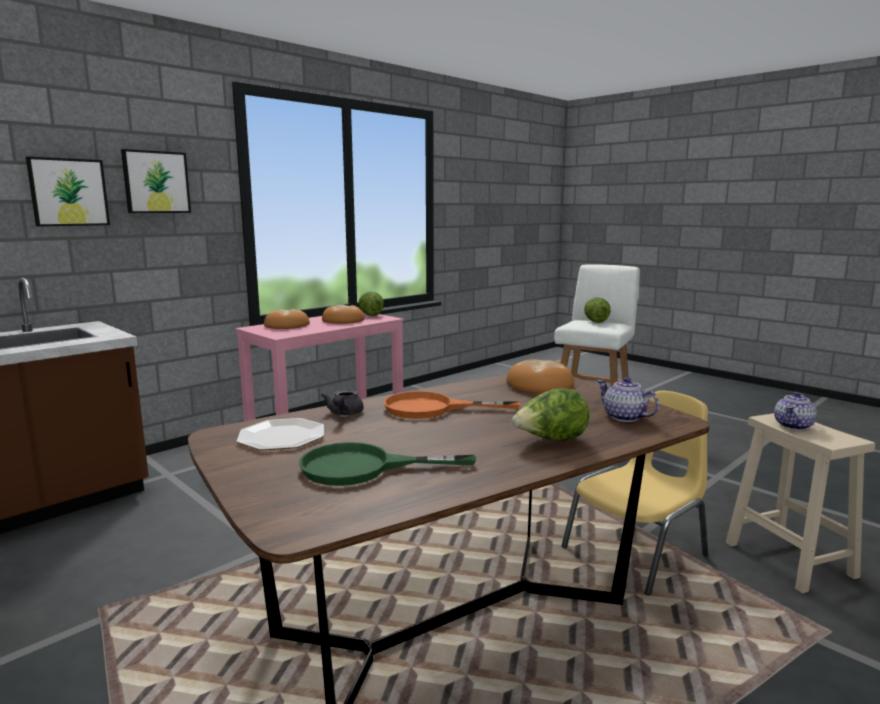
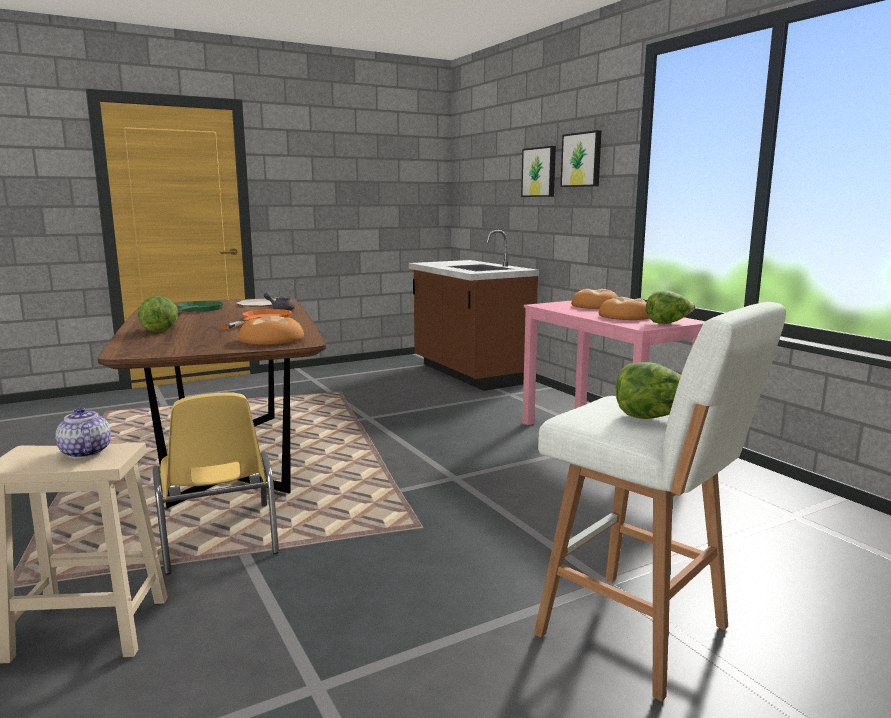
camera: 105 degrees right, 0 degrees up
(624, 417) = (159, 345): teapot -> none

